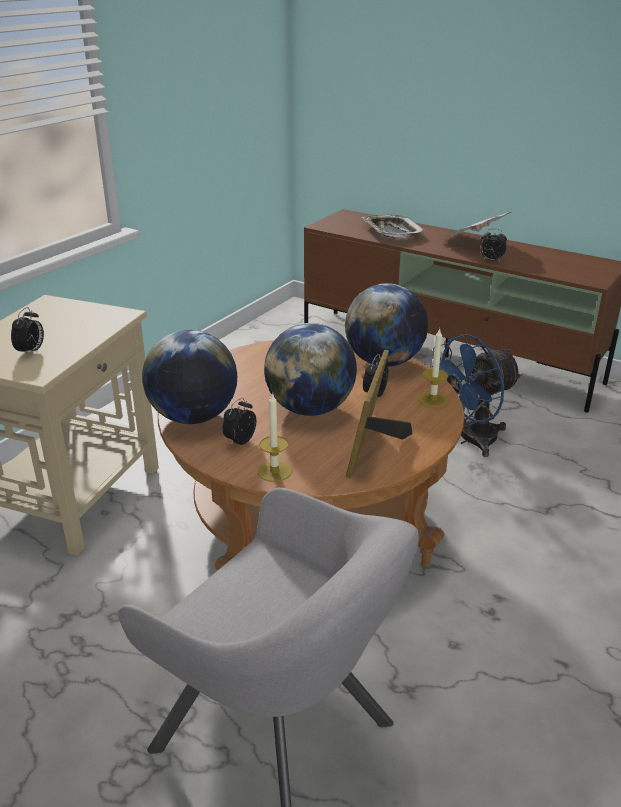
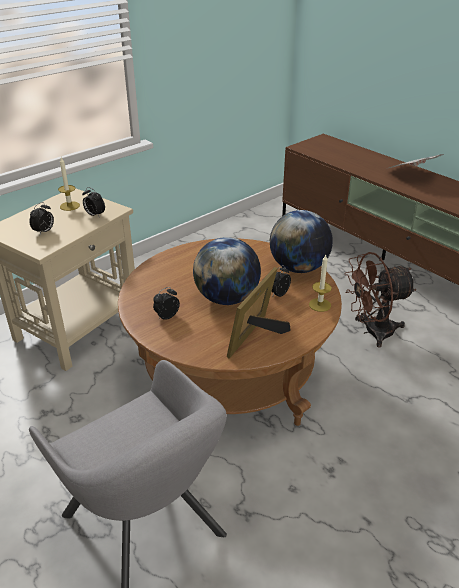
camera: 15 degrees right, 5 degrees up
(193, 417) = (144, 292): globe -> none
(274, 471) = (179, 344): candle -> candle (69, 206)
(392, 231) = (351, 157): tray -> none
(470, 440) = (372, 332): blue fan -> brown fan
(491, 261) = (417, 193): alarm clock -> alarm clock (94, 215)

